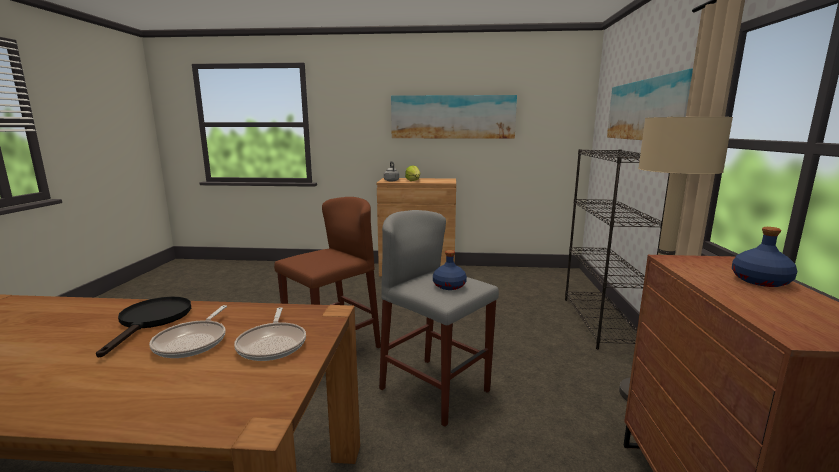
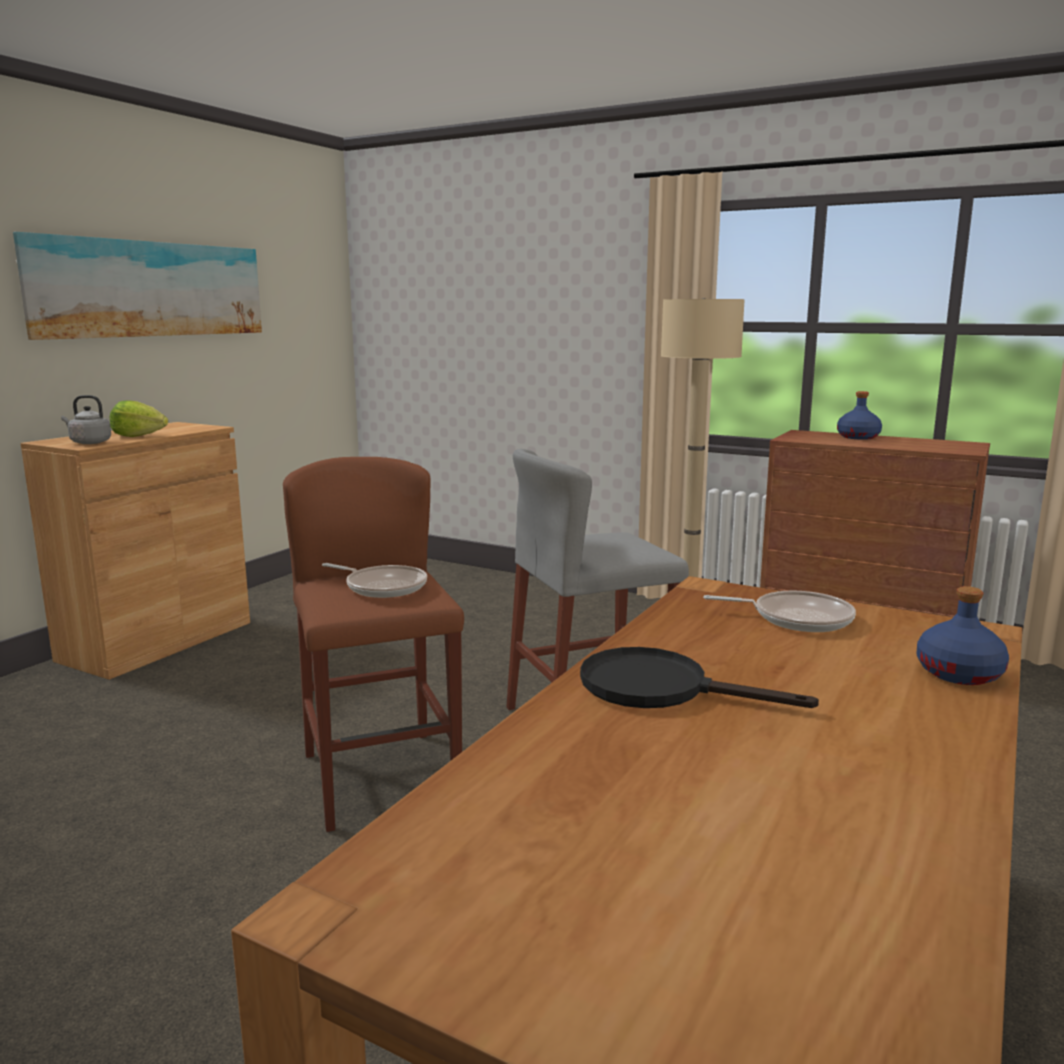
camera: 65 degrees left, 0 degrees up
(193, 342) = (768, 658): frying pan -> frying pan (382, 587)
(449, 286) = (618, 543): blue bottle -> blue bottle (959, 673)
(601, 322) = (528, 587): black bookcase -> none
(645, 110) = (519, 286): picture -> none

